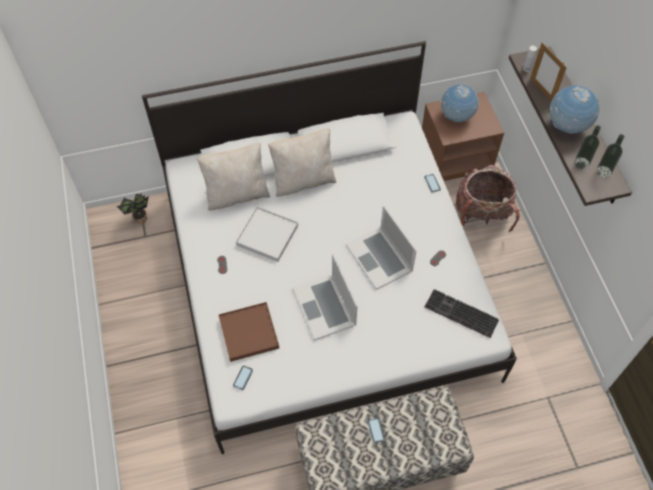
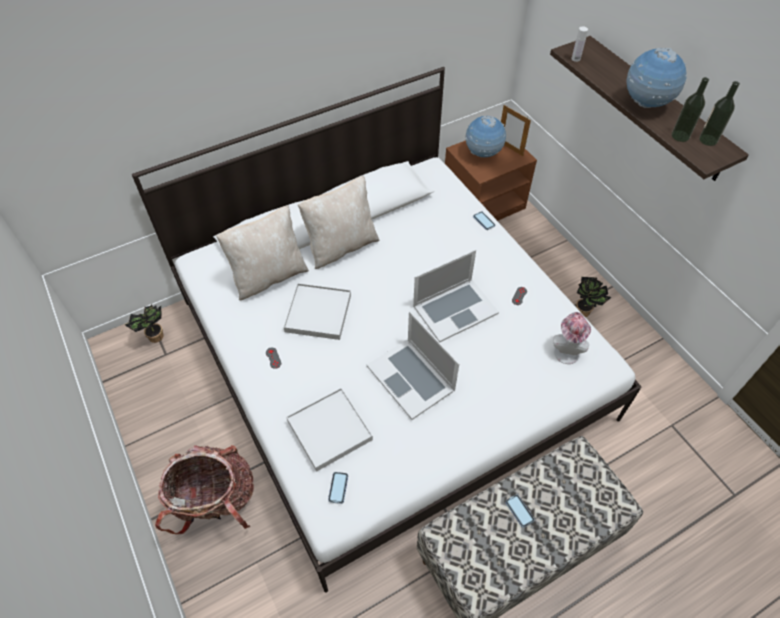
camera: 15 degrees left, 5 degrees down
(248, 333) = (329, 430): brown tray -> white tray
(379, 257) = (455, 309): laptop -> laptop turned 75 degrees counterclockwise
(459, 314) = (566, 350): keyboard -> hat
(482, 214) = (530, 252): backpack -> backpack (216, 502)
(510, 281) = (584, 312): none -> potted plant
(541, 90) = (601, 75): picture frame -> picture frame (510, 148)

